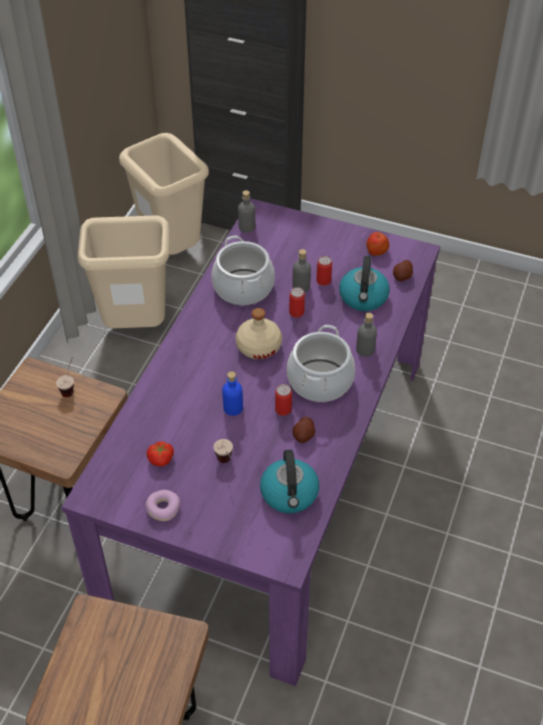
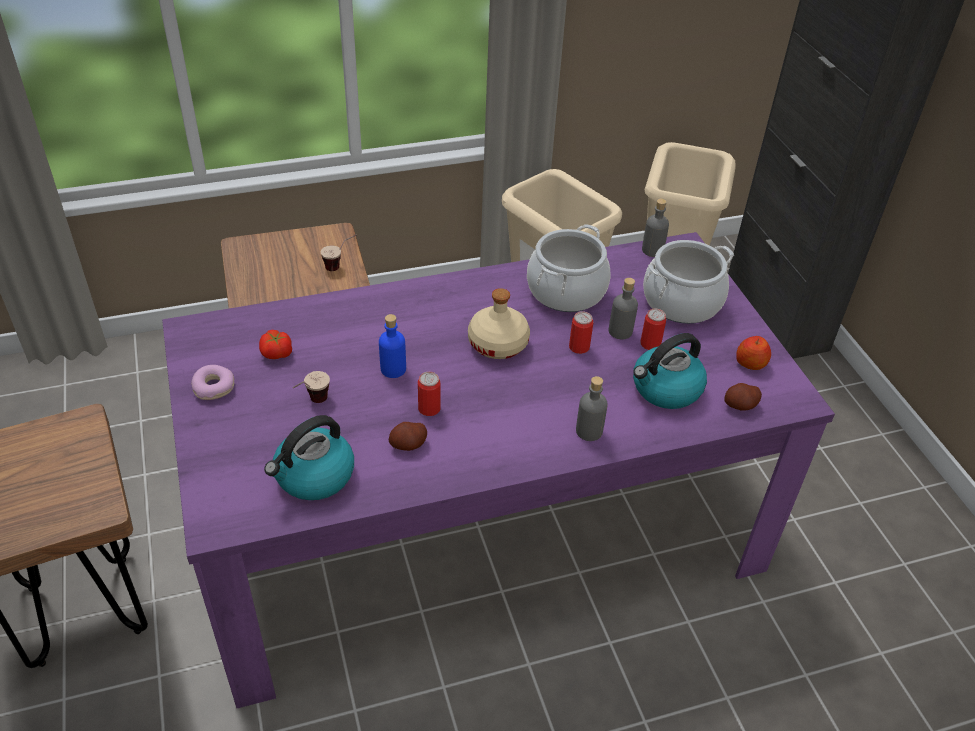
camera: 50 degrees right, 5 degrees down
(319, 381) = (501, 416): cooking pot -> cooking pot (681, 302)

